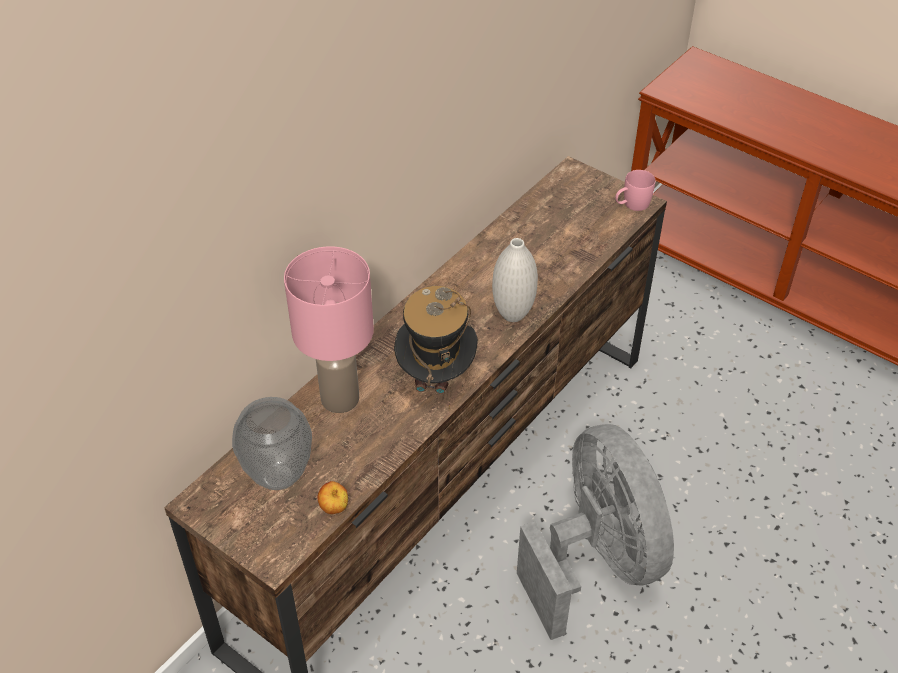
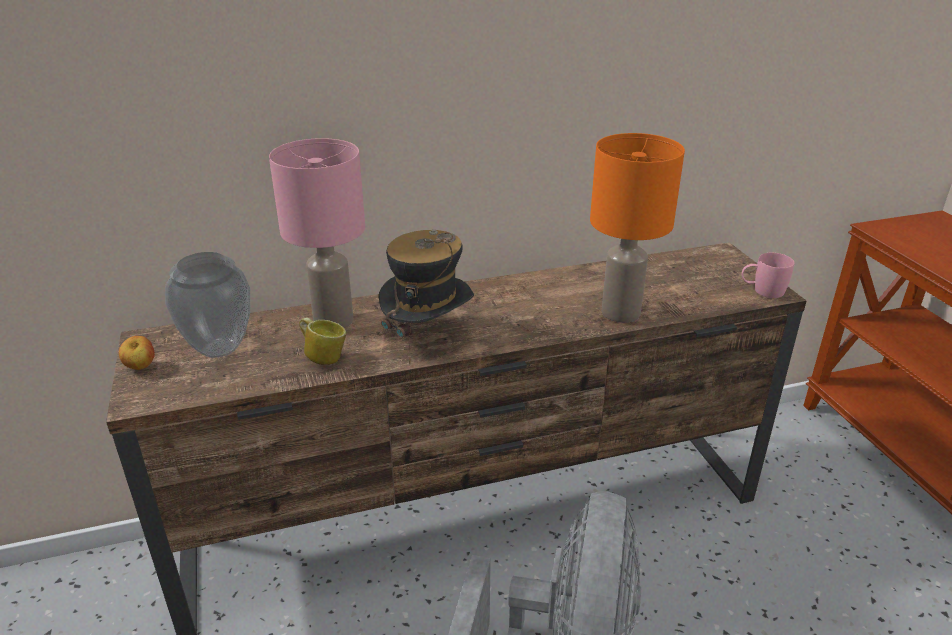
camera: 35 degrees right, 15 degrees down
(334, 508) = (228, 389): apple -> apple (140, 367)
(374, 438) = (323, 357): none -> mug
(513, 314) = (551, 324): white vase -> none
(552, 277) = (622, 312): none -> orange table lamp

